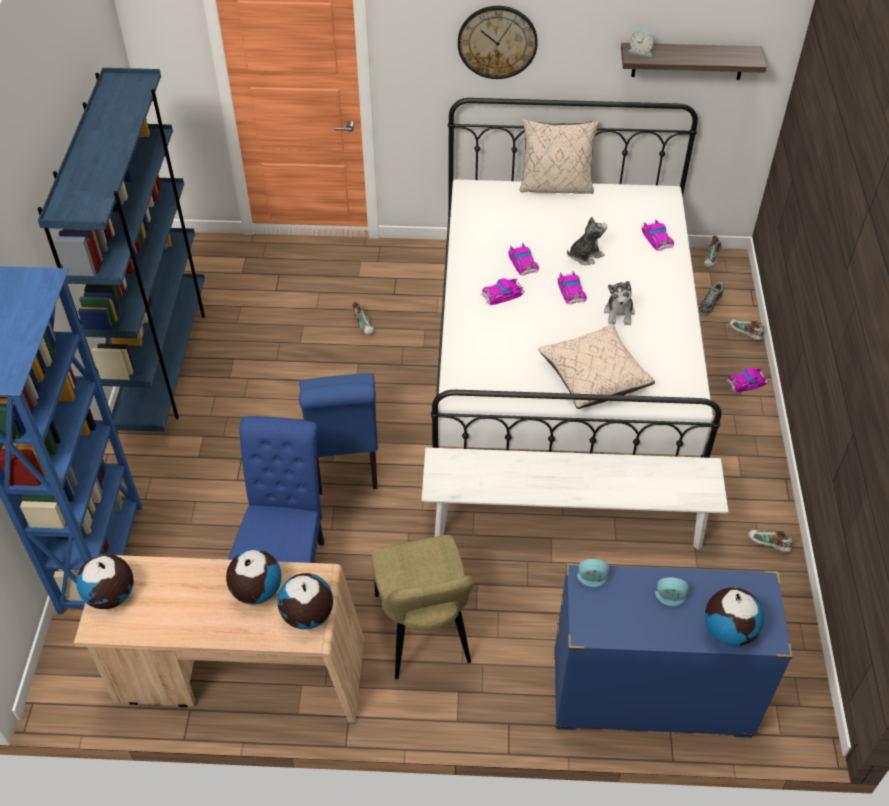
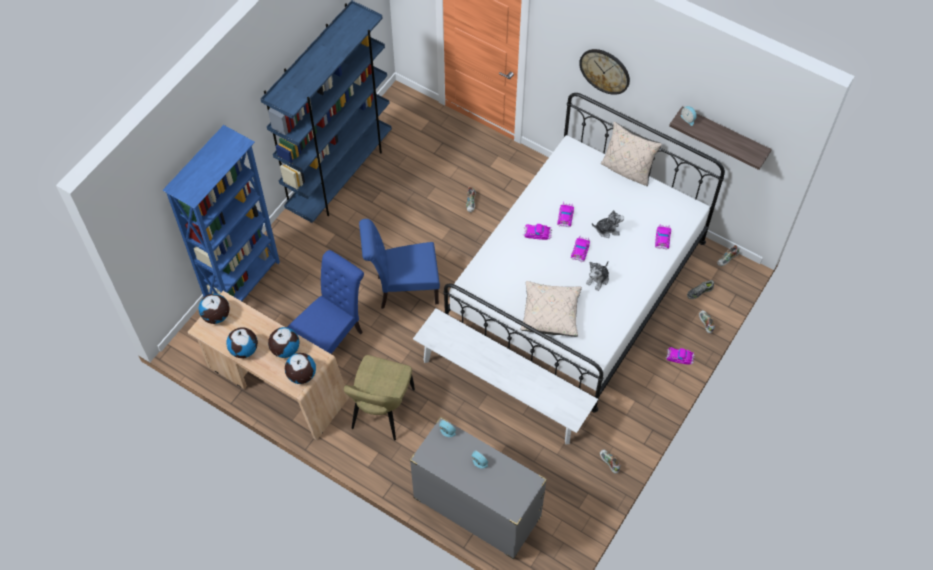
camera: 30 degrees right, 10 degrees up
(344, 462) = (403, 289): blue chair -> blue chair turned 60 degrees clockwise
(650, 695) = (476, 508): blue dresser -> grey dresser
(728, 630) = (495, 494): globe -> globe (244, 349)

